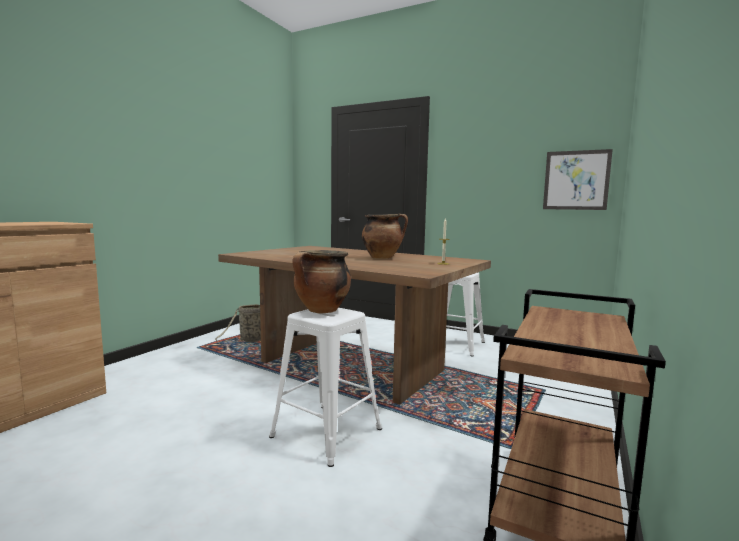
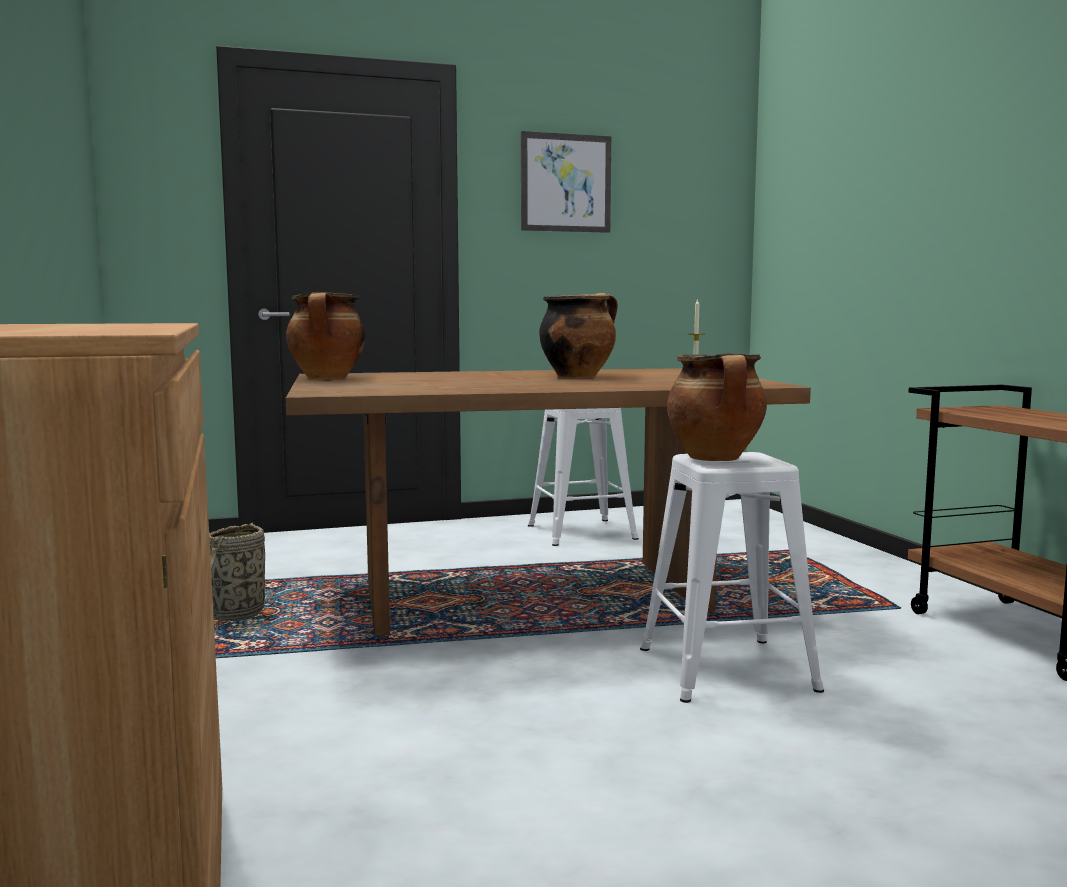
camera: 45 degrees left, 0 degrees up
(296, 248) = (328, 378): none -> cooking pot
(576, 180) = (697, 241): picture -> picture (566, 183)

